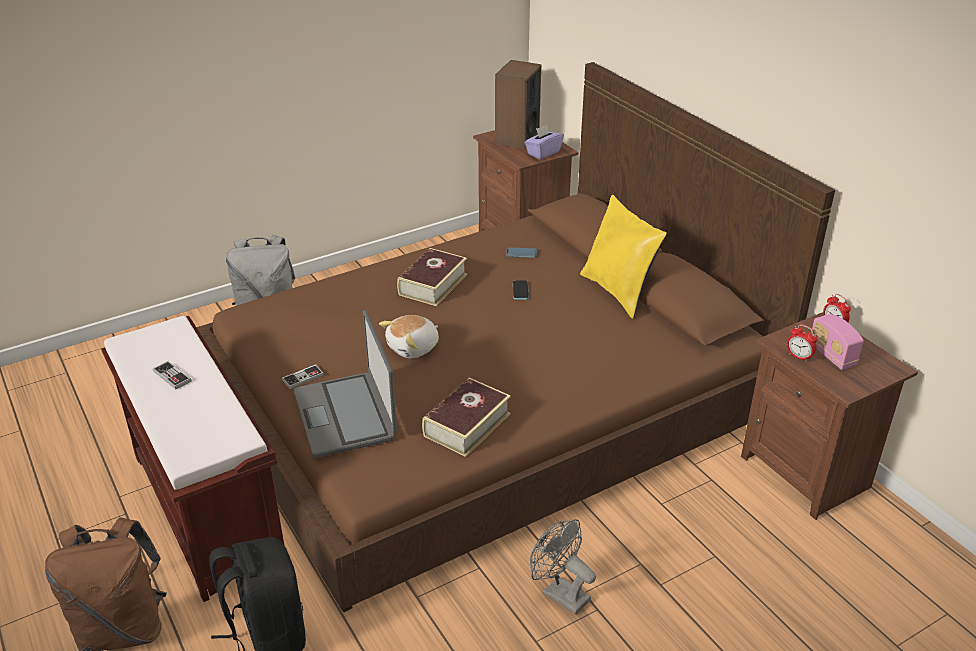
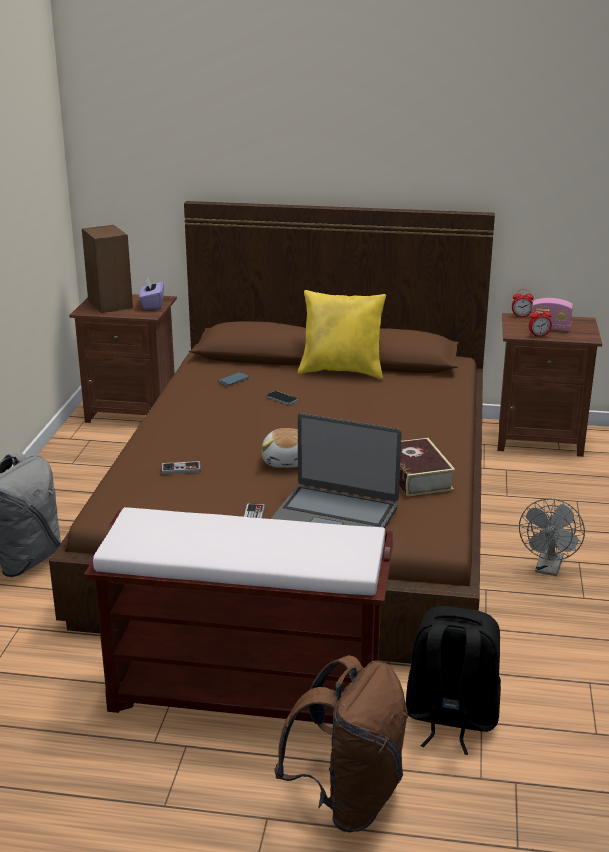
camera: 50 degrees left, 10 degrees down
(172, 376) = (219, 538): game controller -> game controller (181, 469)
(433, 284) = (214, 423): book -> none
(560, 593) = (548, 569): grey fan -> grey fan turned 60 degrees counterclockwise

